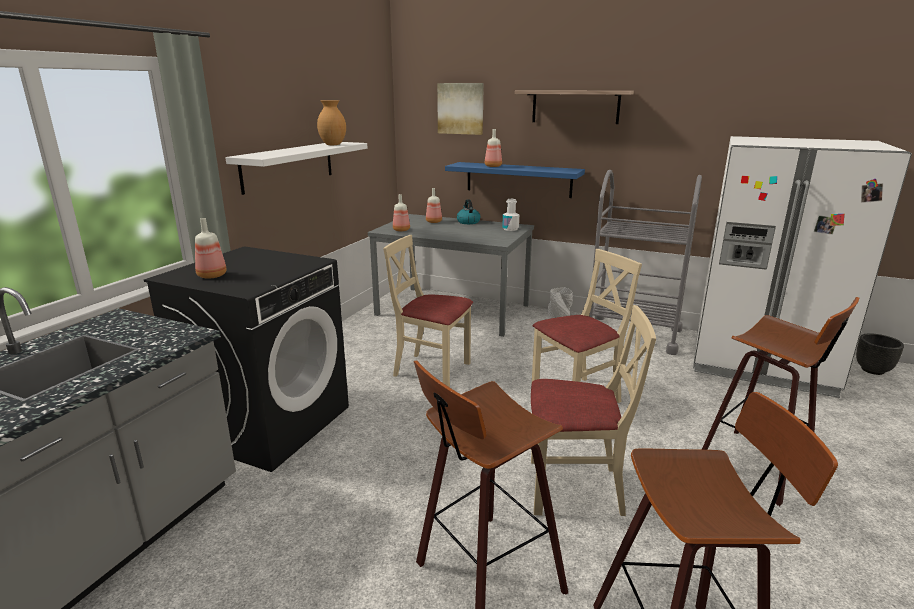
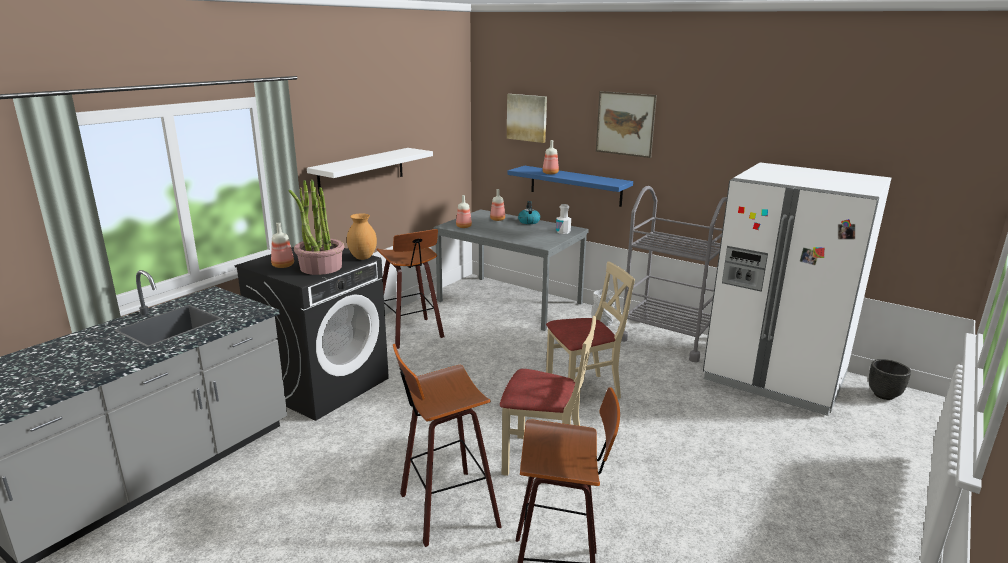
camera: 10 degrees right, 0 degrees up
(264, 274) = (320, 267): none -> potted plant
(332, 145) = (401, 153): brown vase -> brown vase (362, 258)
(432, 370) = (468, 355): beige chair -> none
(575, 107) = (625, 124): shelf -> picture
(758, 467) = (709, 463): stool -> stool (411, 334)

